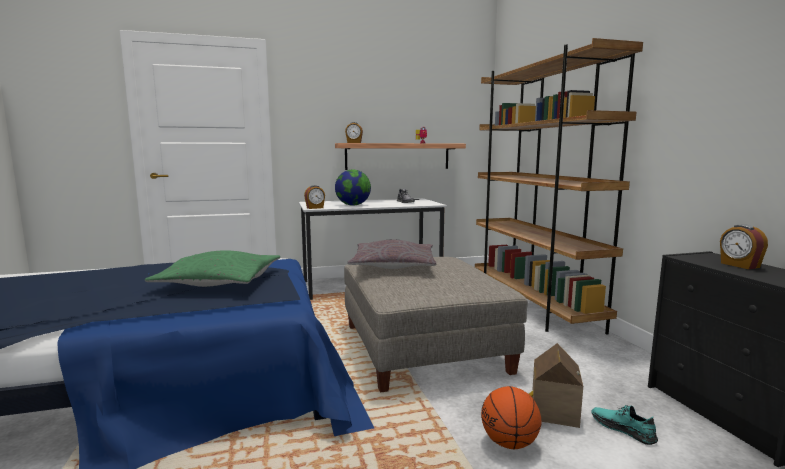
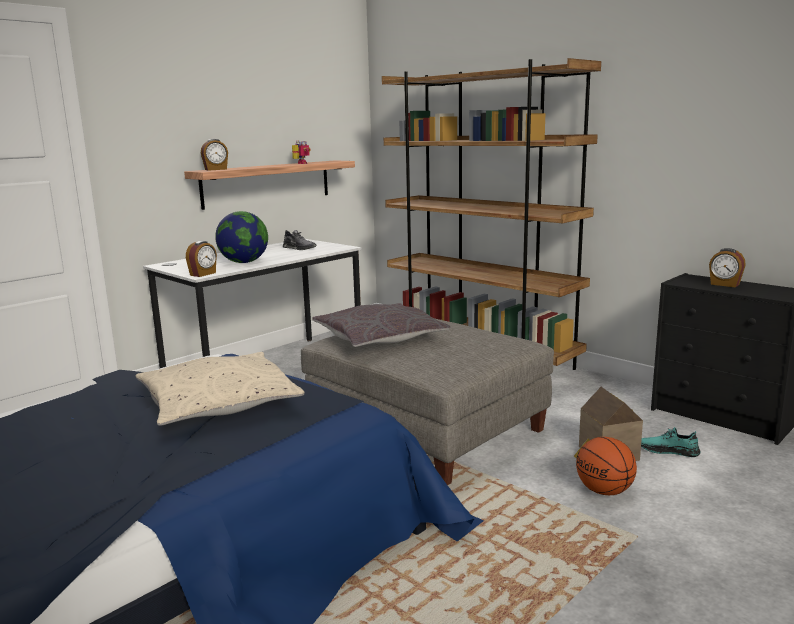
camera: 30 degrees left, 5 degrees up
(220, 282) = (218, 404): green pillow -> beige pillow

